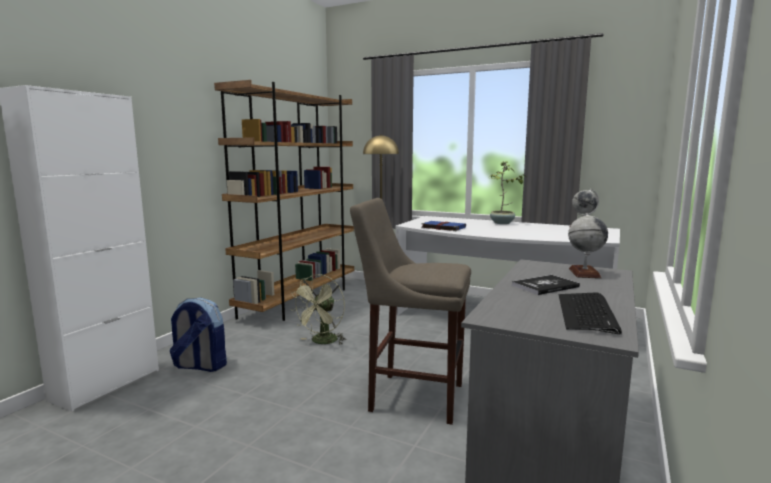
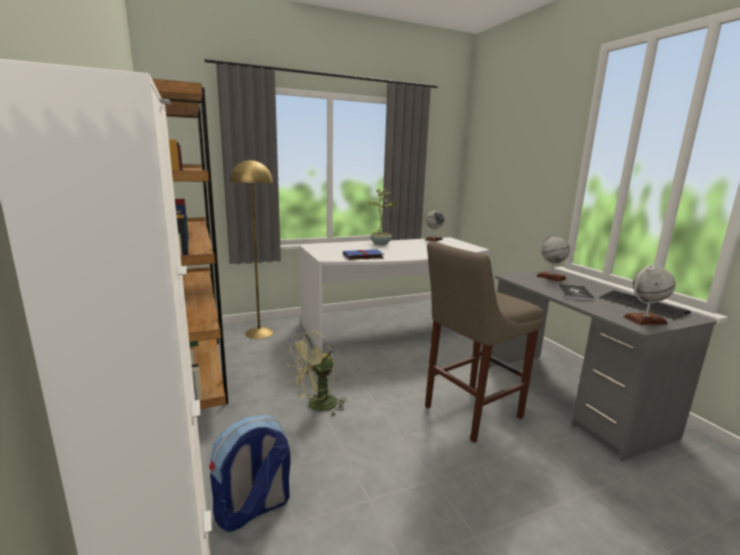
camera: 50 degrees left, 5 degrees up
(322, 342) = (317, 406): green fan -> green fan turned 75 degrees clockwise
(519, 318) = (644, 320): none -> globe

